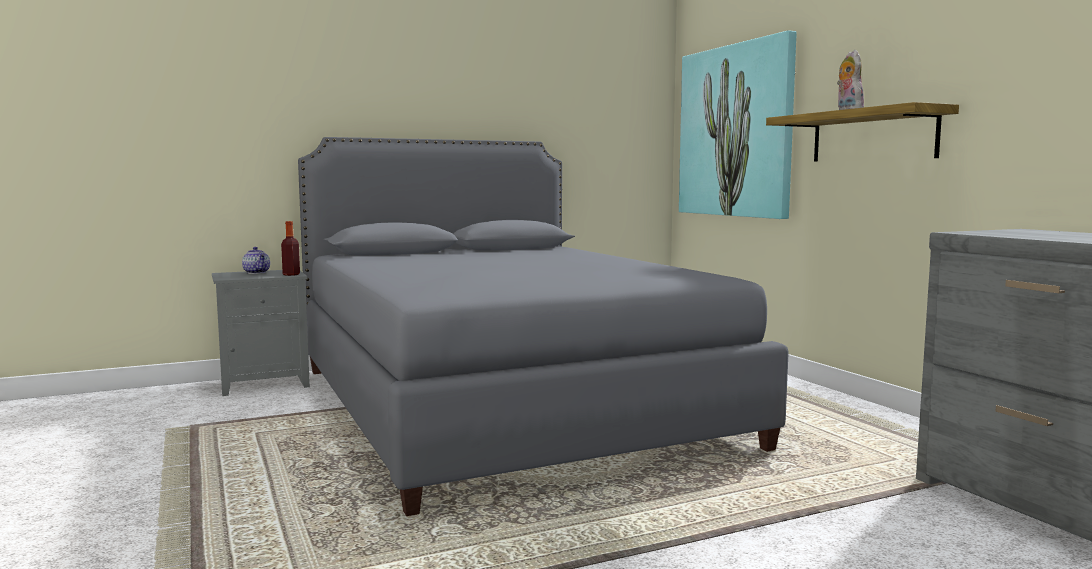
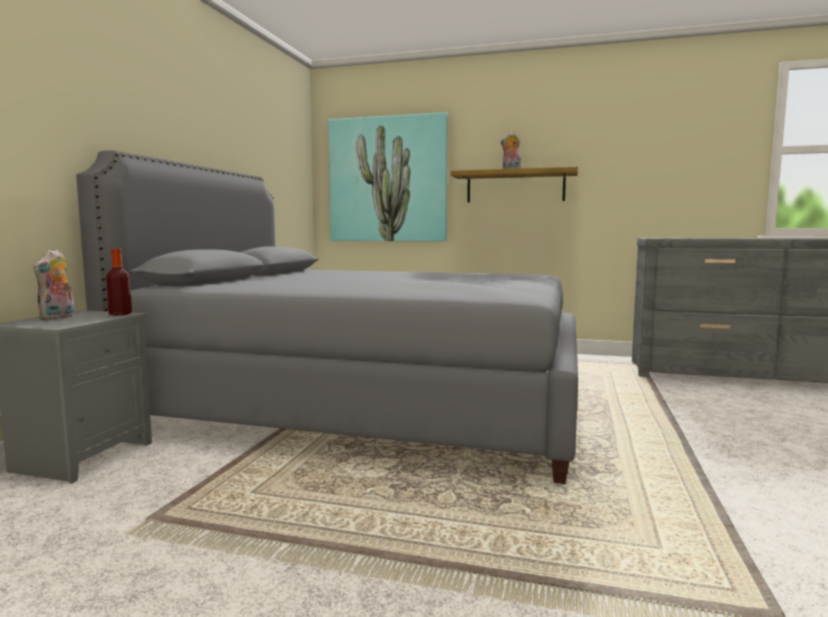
camera: 50 degrees left, 0 degrees up
(257, 272) = (58, 317): teapot -> plush toy

